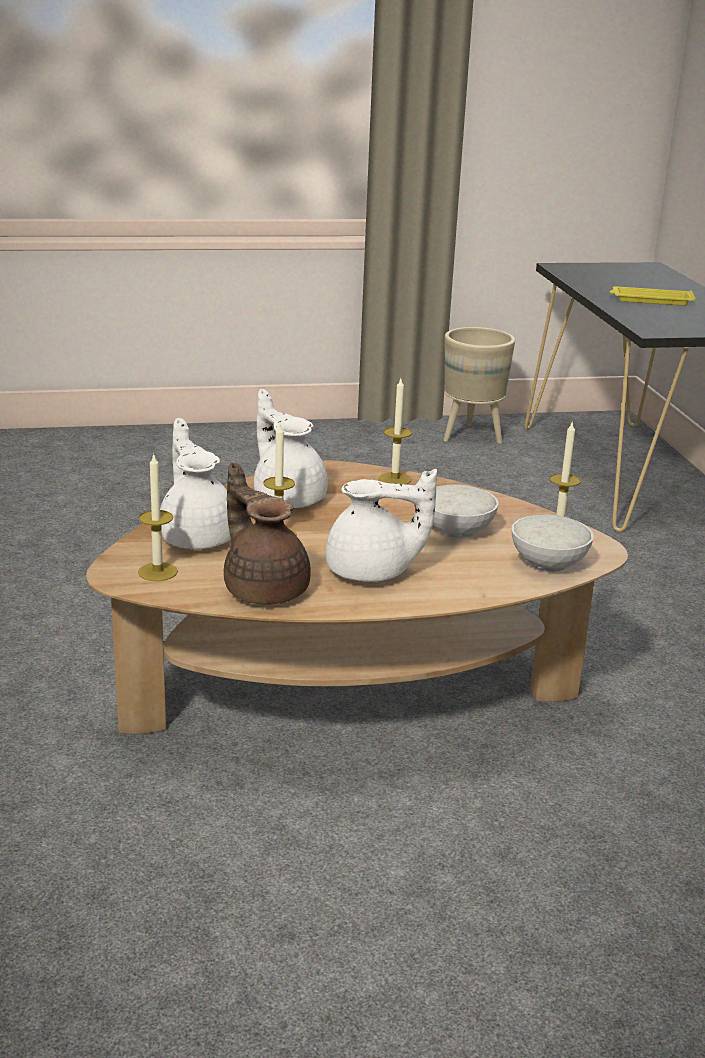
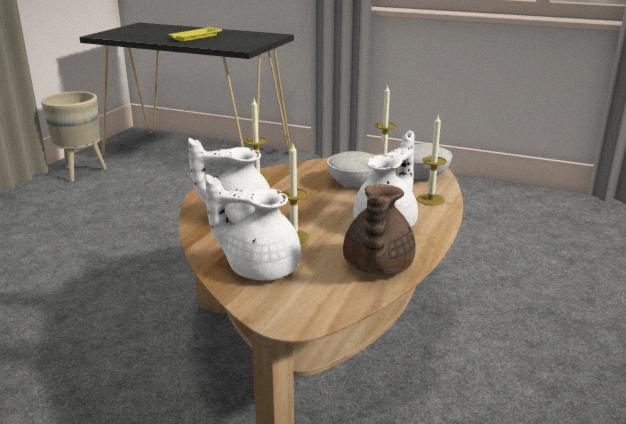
camera: 55 degrees left, 0 degrees up
(157, 572) = (304, 301): candle -> candle (431, 199)
(264, 589) = (376, 266): brown teapot -> brown teapot turned 75 degrees counterclockwise

